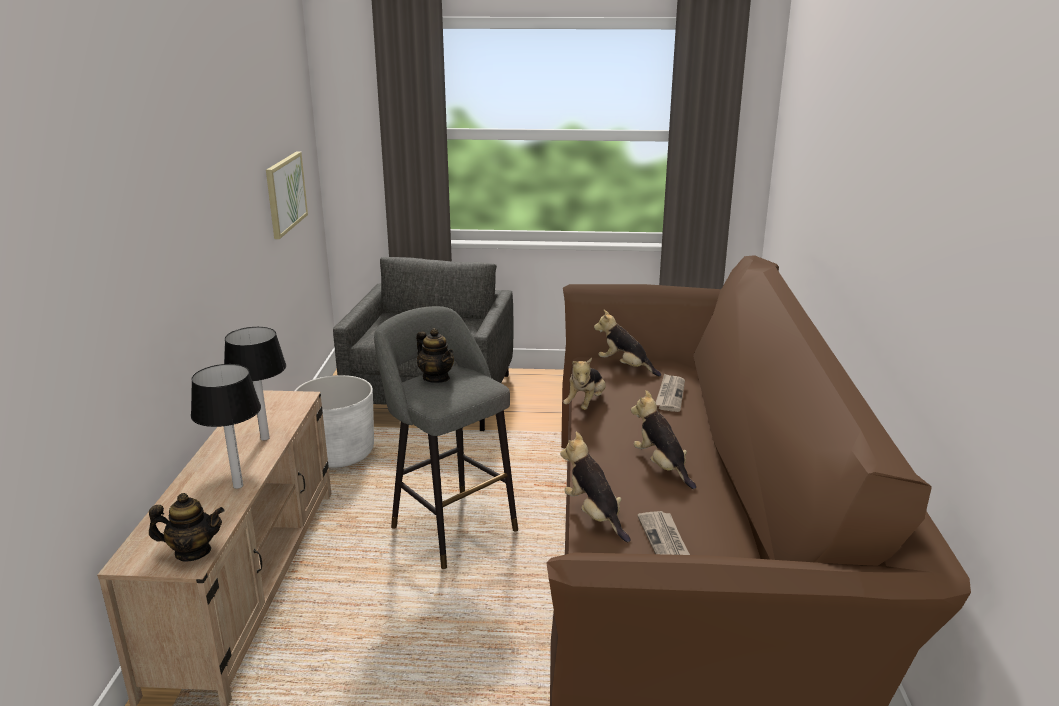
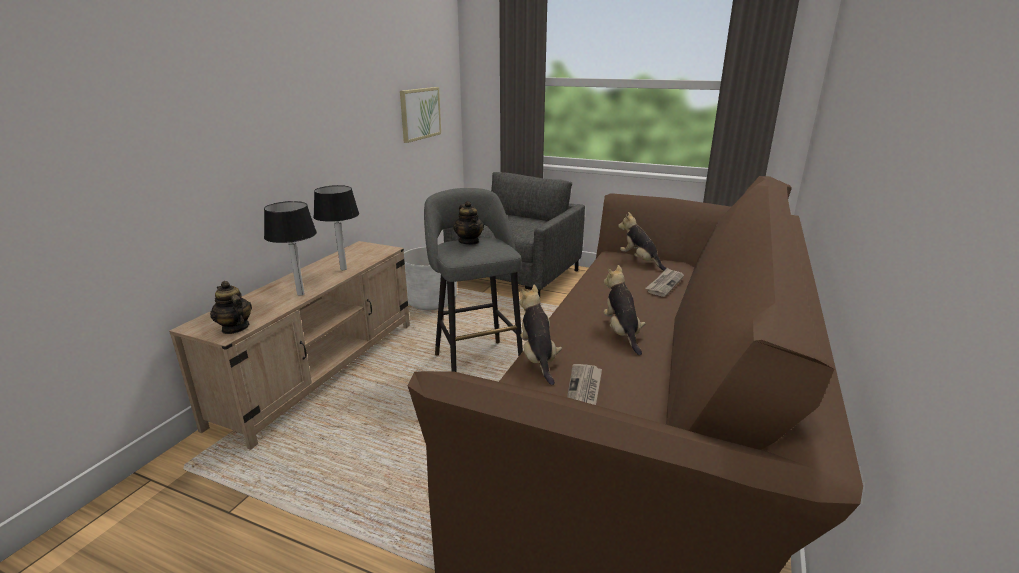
camera: 20 degrees right, 0 degrees up
(192, 552) = (235, 328): teapot -> teapot turned 150 degrees counterclockwise
(586, 403) = (589, 280): plush toy -> none

